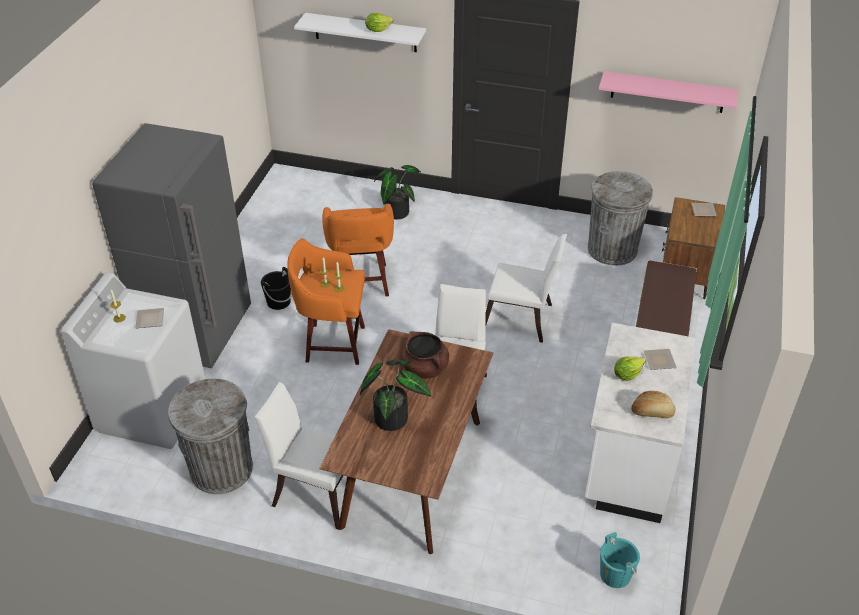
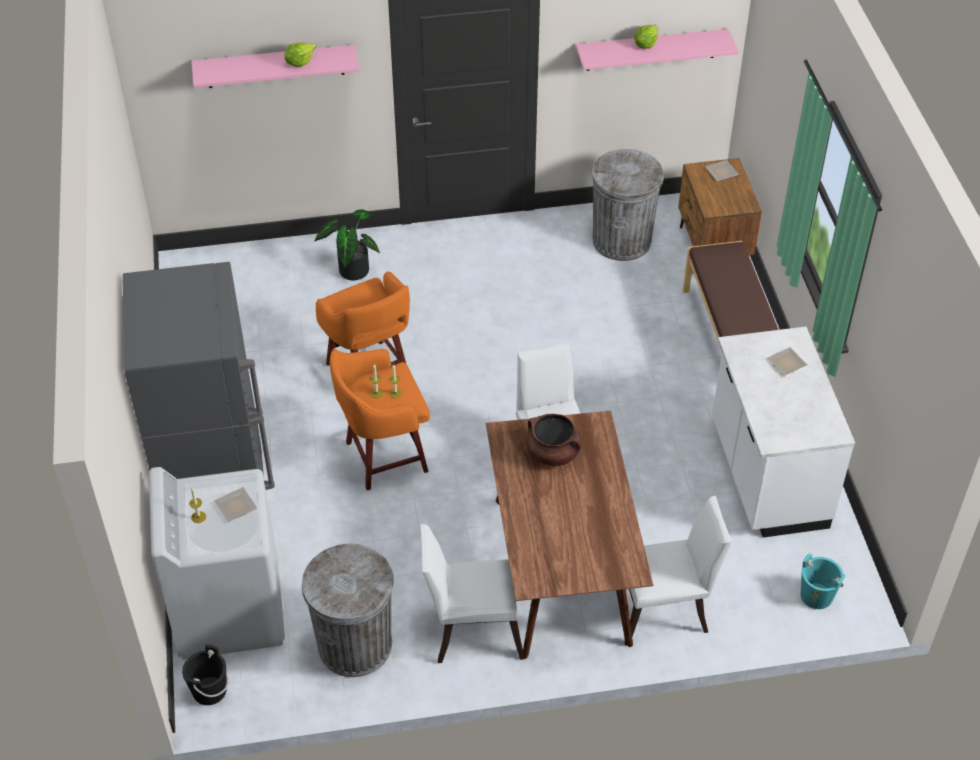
camera: 25 degrees left, 5 degrees up
(278, 301) = (286, 429): black bucket -> black bucket (209, 690)
(365, 32) = (275, 66): white shelf -> pink shelf
(394, 416) = (555, 517): potted plant -> none
(521, 320) = (573, 358): white chair -> white chair (665, 607)
(627, 374) = (765, 389): lettuce -> lettuce (645, 44)
(652, 412) = (810, 420): bread -> none

